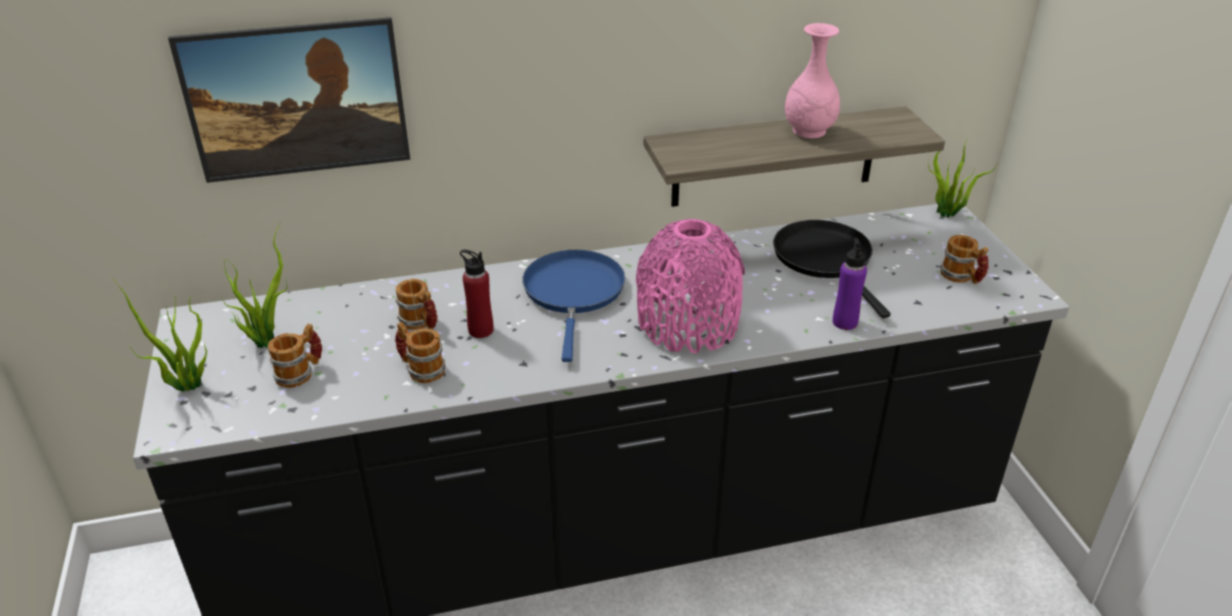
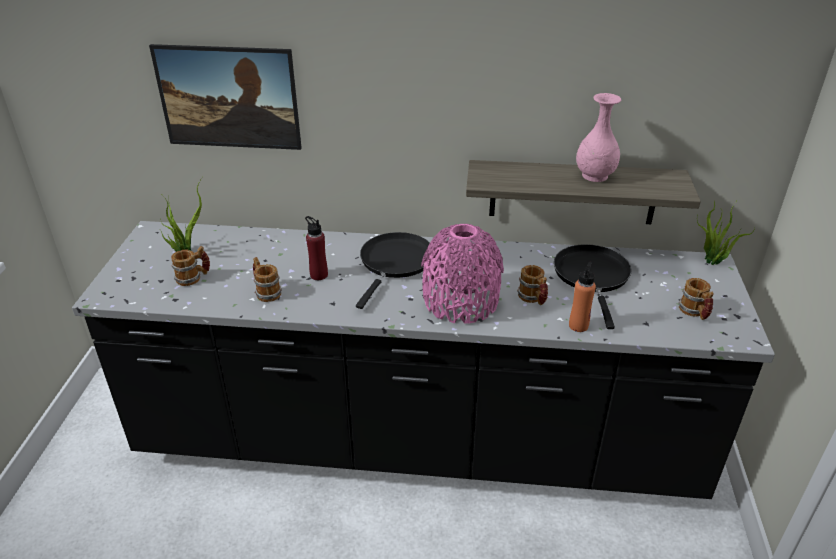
camera: 20 degrees right, 0 degrees up
(186, 387) = (125, 271): potted plant -> none
(421, 323) = (284, 262): mug -> mug (533, 298)
(574, 293) = (395, 263): blue frying pan -> black frying pan
(845, 322) = (578, 325): purple bottle -> orange bottle

